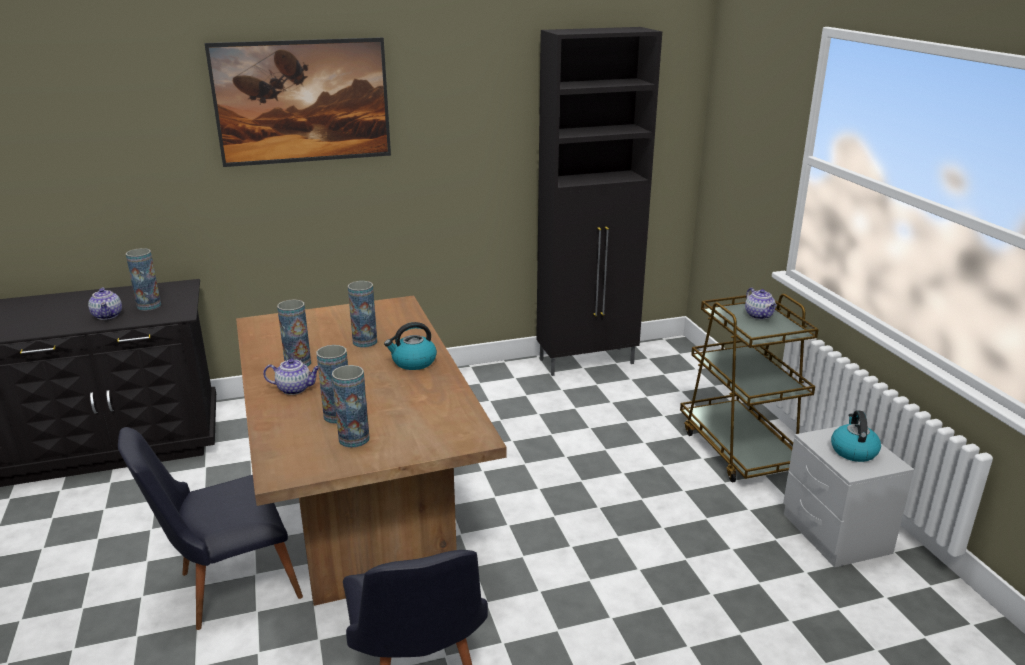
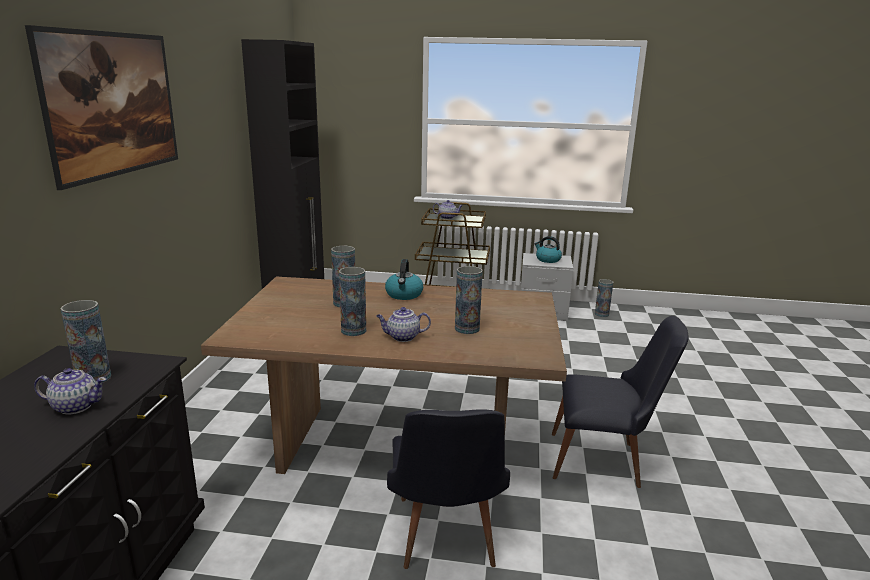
camera: 65 degrees left, 5 degrees down
(295, 389) = (402, 337): teapot -> teapot turned 120 degrees counterclockwise
(354, 439) = (508, 328): vase -> vase (601, 314)

